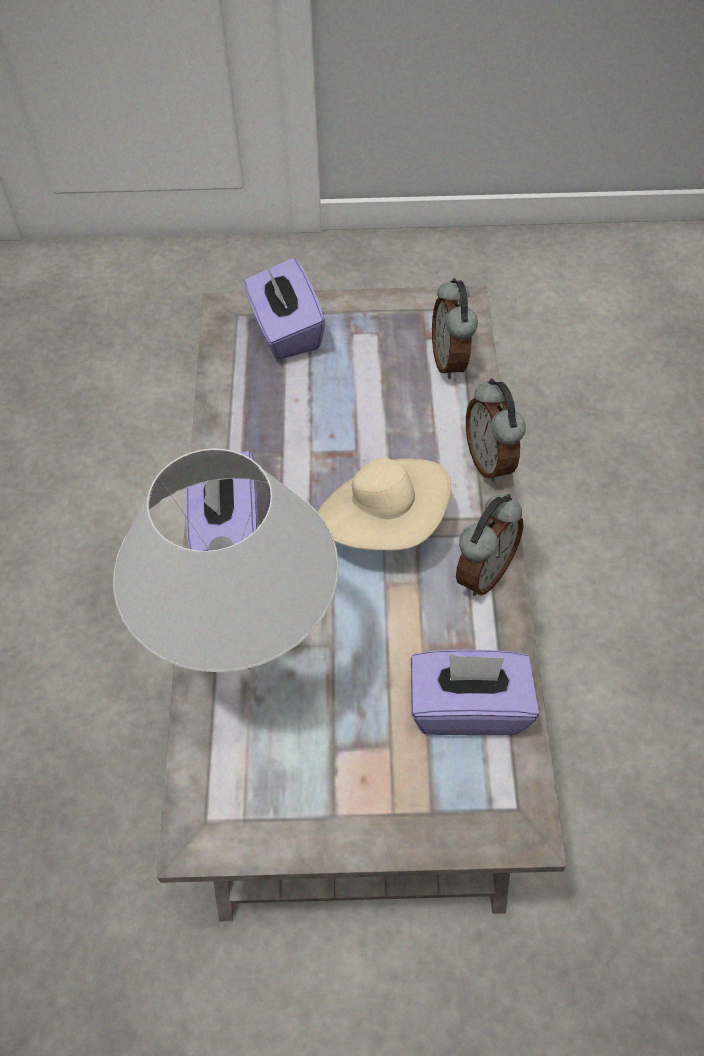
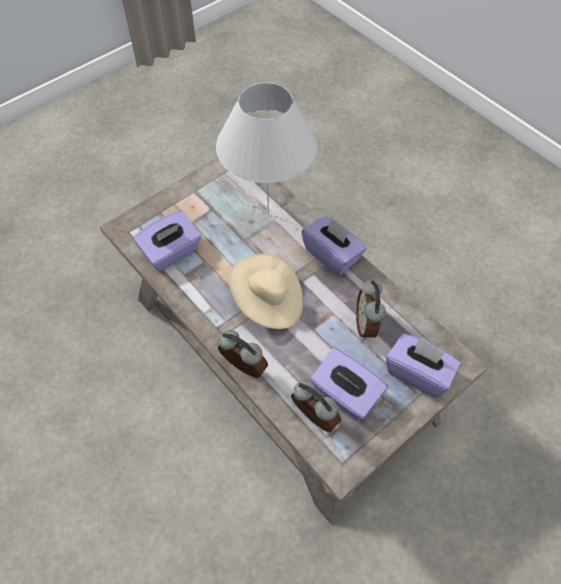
camera: 140 degrees right, 0 degrees up
(390, 360) = (345, 394): none -> purple tissue box
(483, 572) = (204, 309): alarm clock -> alarm clock (367, 325)

